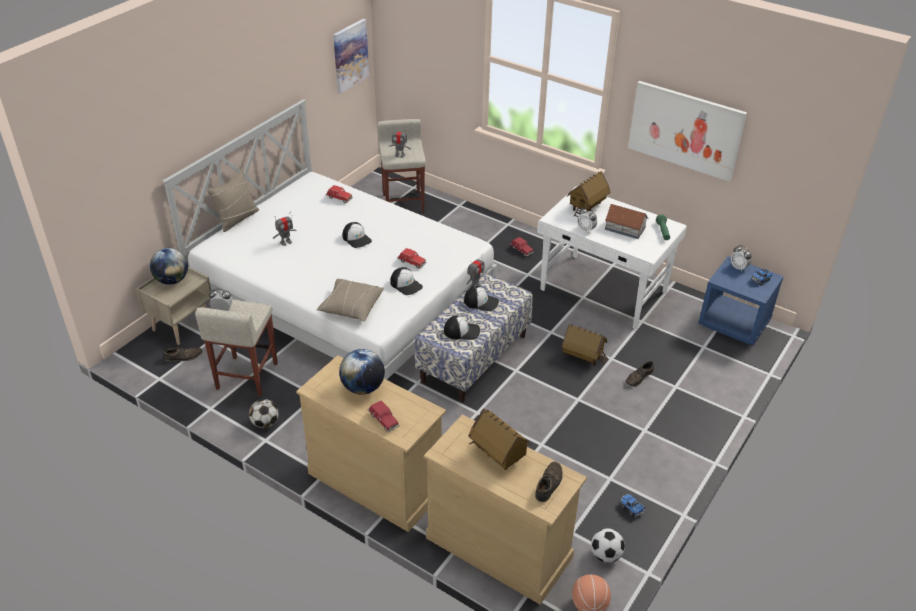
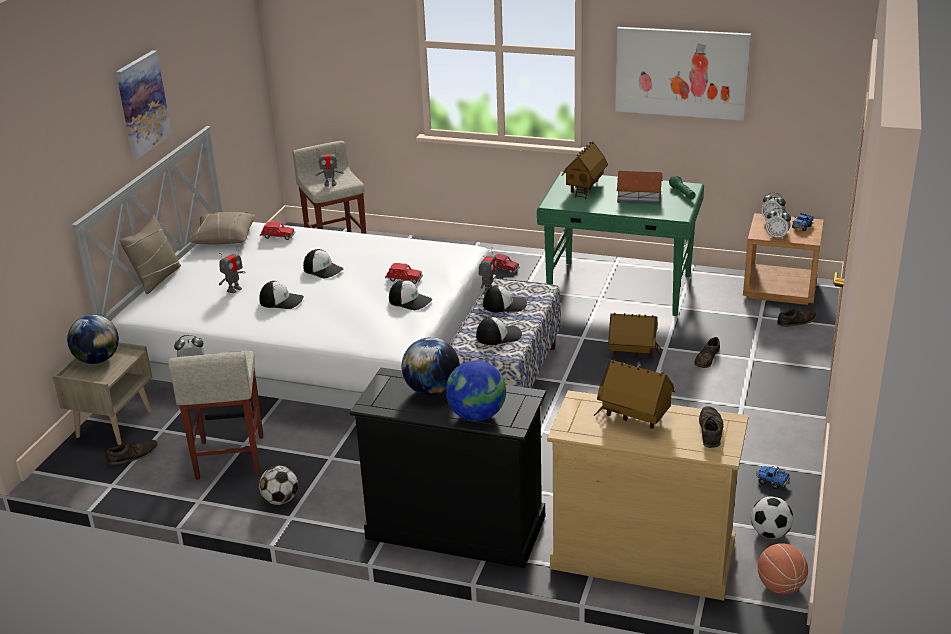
camera: 15 degrees left, 10 degrees down
(313, 262) = (281, 300): none -> cap
(350, 55) = (246, 74): picture -> picture (142, 104)
(351, 307) = (355, 334): beige pillow -> beige pillow (224, 238)
(376, 481) = (455, 527): beige dresser -> black dresser
(383, 420) = (477, 415): red toy car -> globe
(586, 230) = (596, 206): alarm clock -> alarm clock (777, 236)
(603, 291) = (620, 289): white desk -> green desk
(731, 359) = (796, 321): none -> brown shoe
(734, 323) = (780, 289): blue nightstand -> brown nightstand

